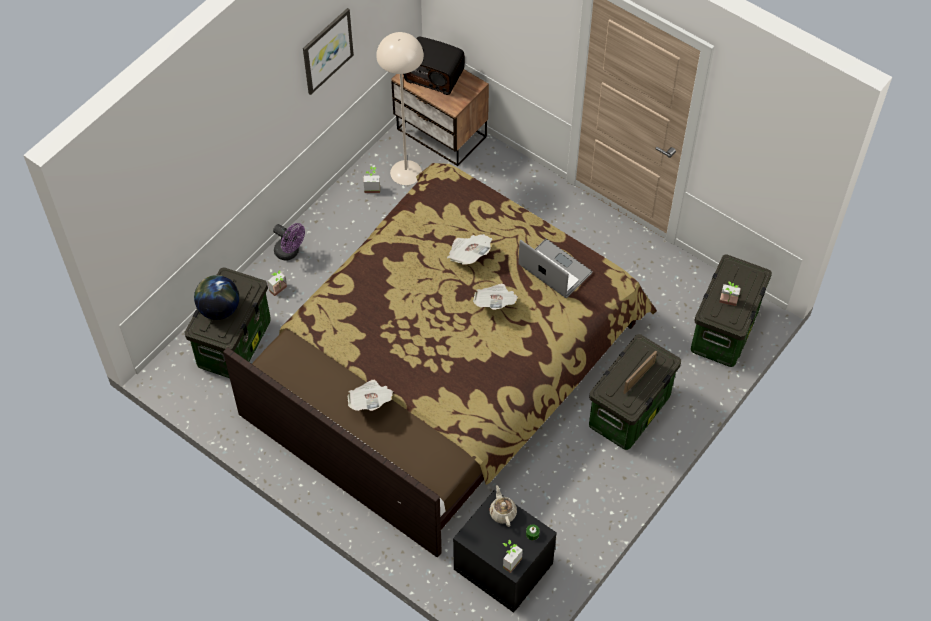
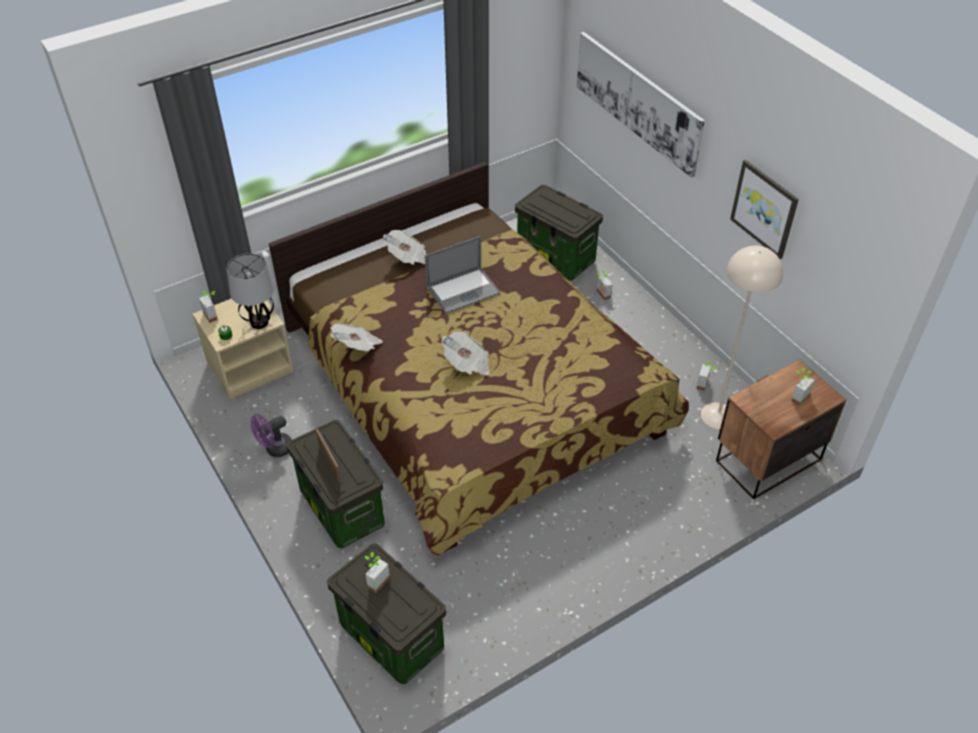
camera: 110 degrees right, 10 degrees down
(197, 160) = (637, 101): none -> picture
(219, 309) = (557, 204): globe -> none
(290, 252) = (642, 310): purple fan -> purple fan (275, 449)
(434, 75) = (796, 396): radio -> potted plant
(469, 255) = (535, 360): newspaper -> newspaper (357, 346)
(502, 512) = (259, 323): beige teapot -> table lamp
(502, 567) = (250, 366): black nightstand -> beige nightstand
(555, 269) = (486, 422): laptop -> laptop (463, 291)

